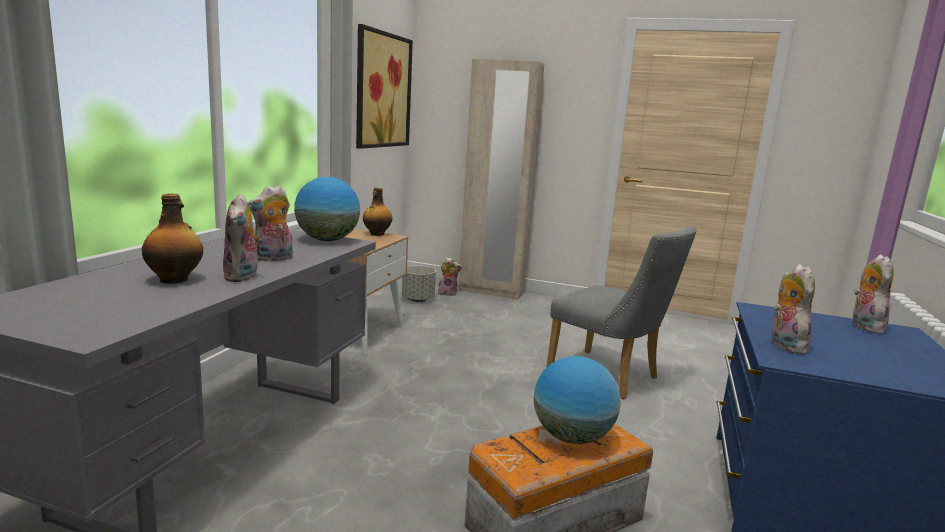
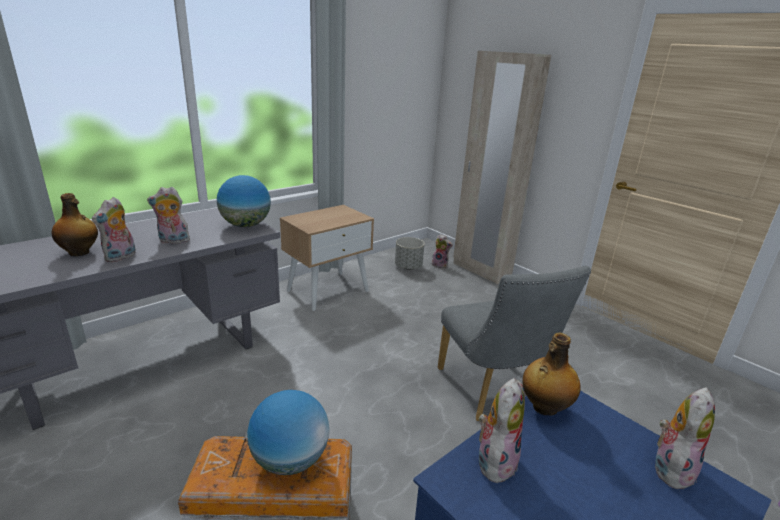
camera: 30 degrees right, 10 degrees up
(376, 234) = (350, 213): bottle -> bottle (544, 407)
(383, 90) = (399, 81): picture -> none

